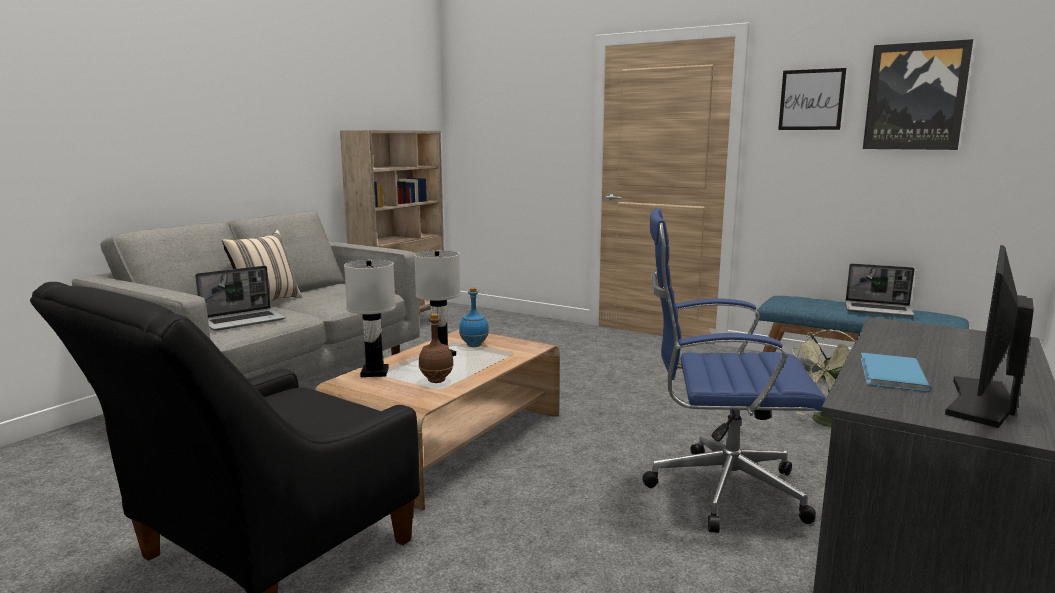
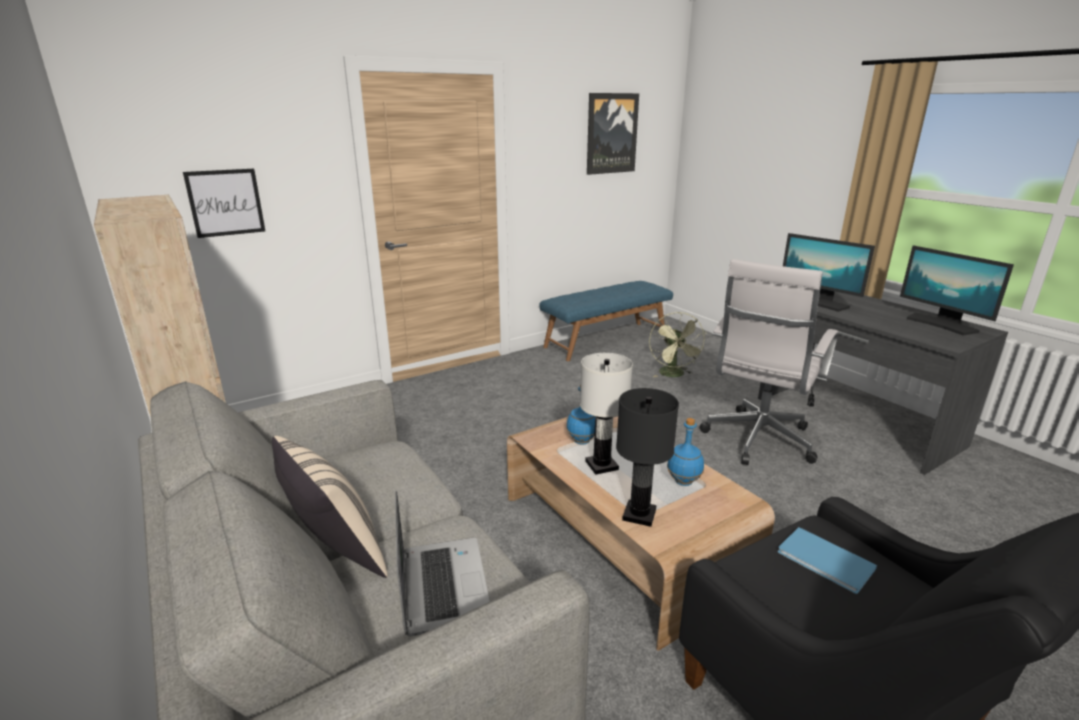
camera: 65 degrees left, 10 degrees up
(375, 372) = (639, 514): white table lamp -> black table lamp
(436, 380) = (683, 481): brown bottle -> blue bottle
(719, 490) = (757, 441): blue office chair -> white office chair
(811, 99) = (553, 136): picture -> picture (225, 202)
(879, 310) = (617, 290): laptop -> none
(890, 374) = (897, 326): blue book -> blue book (826, 562)
(904, 335) = (818, 303): none -> monitor

